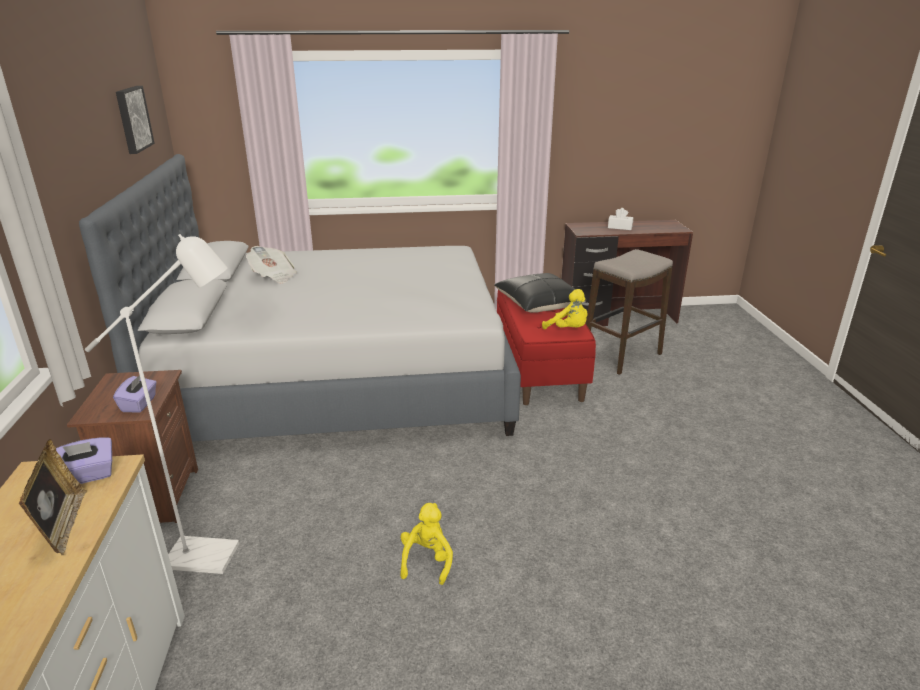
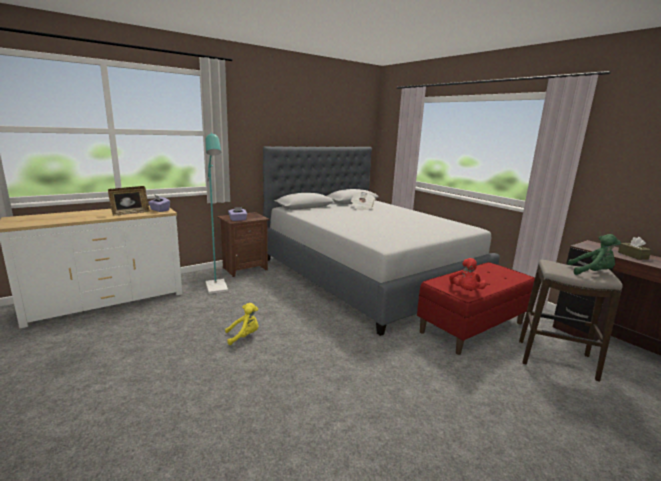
camera: 60 degrees right, 10 degrees down
(132, 119) = (338, 122): picture -> none
(214, 557) = (217, 289): white floor lamp -> turquoise floor lamp
(538, 304) = (486, 276): black pillow -> none
(568, 329) = (465, 291): yellow plush toy -> red plush toy
(620, 227) = (632, 255): white tissue box -> brown tissue box
(640, 258) = (591, 272): none -> green plush toy

